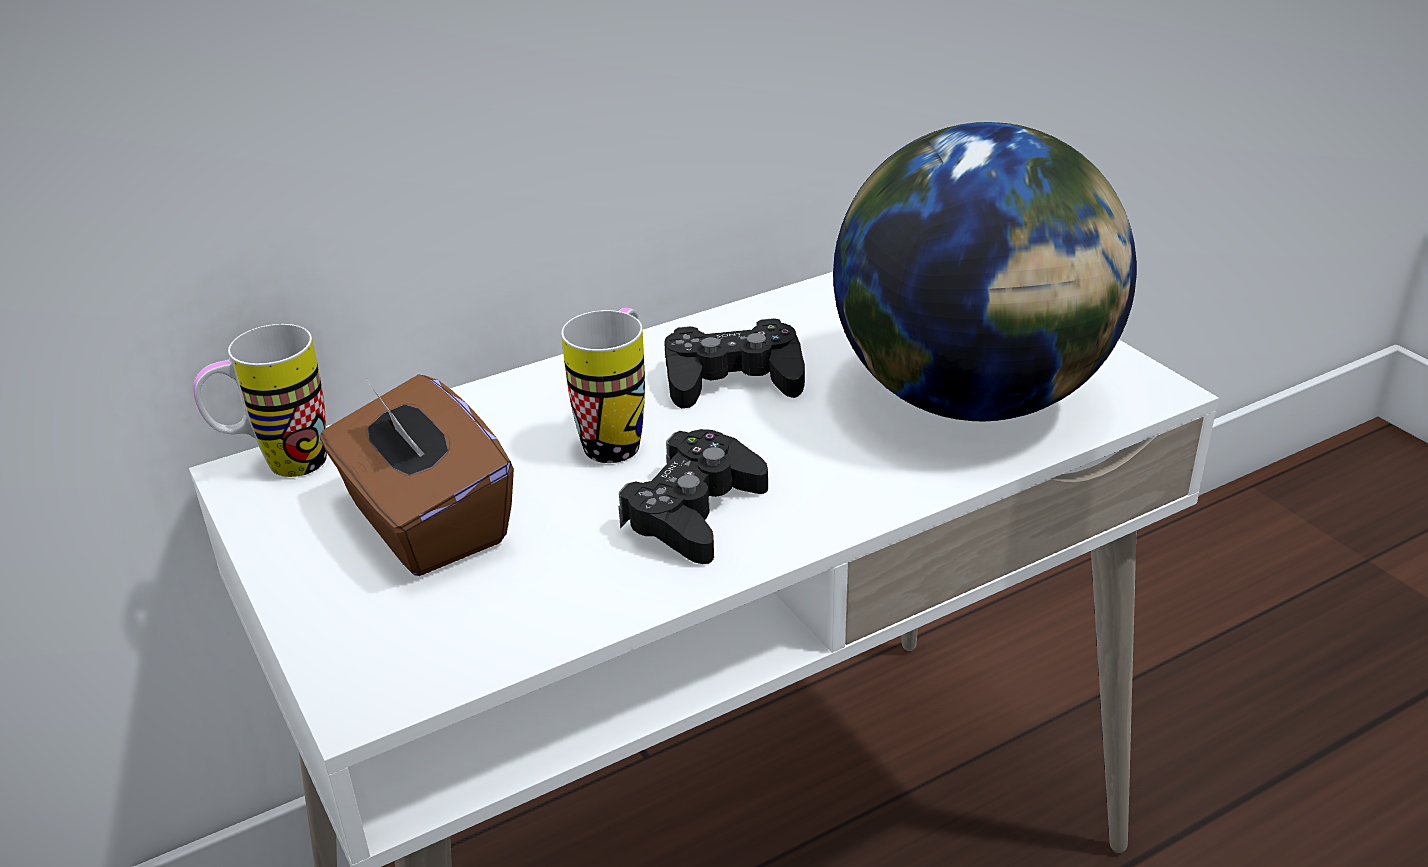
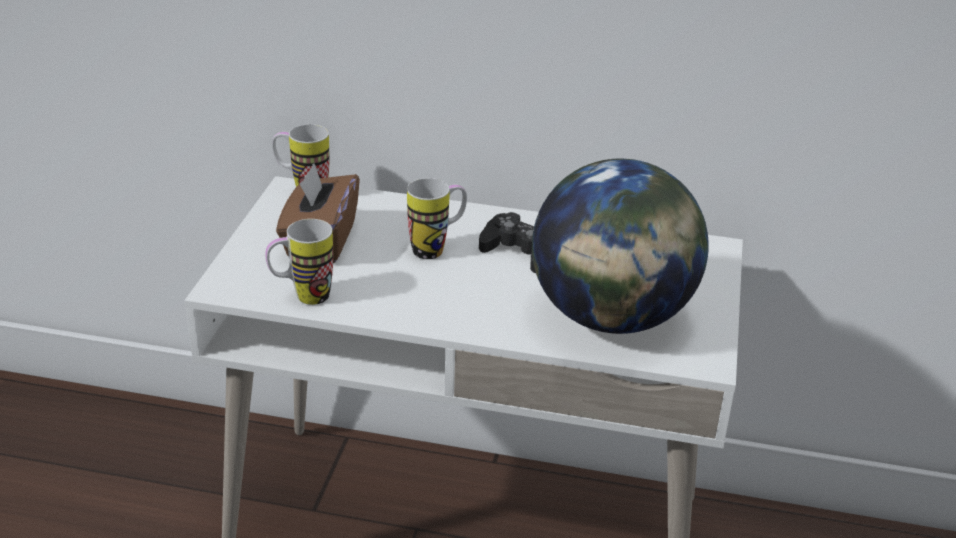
camera: 40 degrees right, 0 degrees up
(532, 624) = (302, 298): none -> mug
(694, 511) = (418, 293): black game controller -> none

